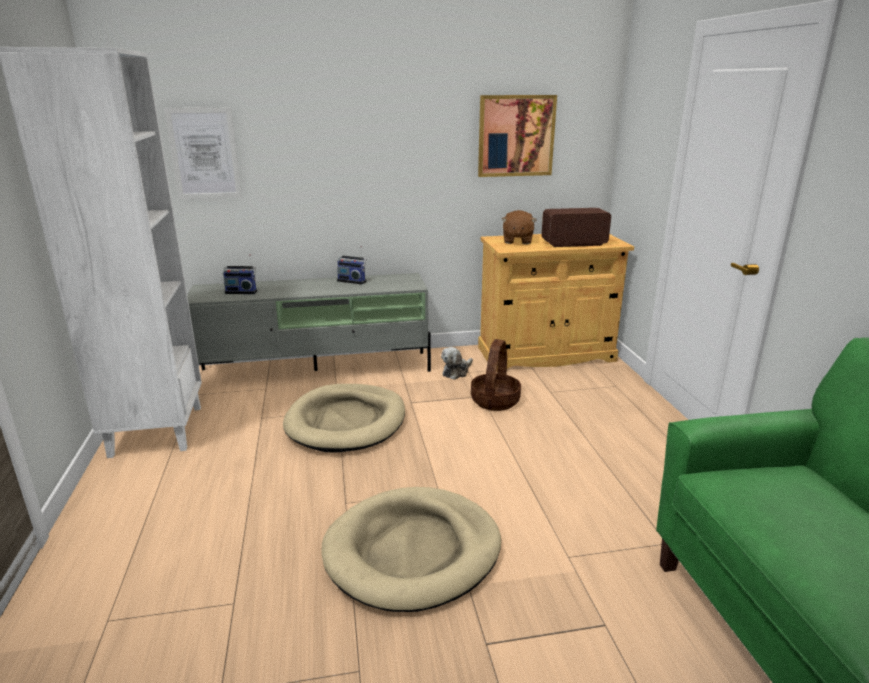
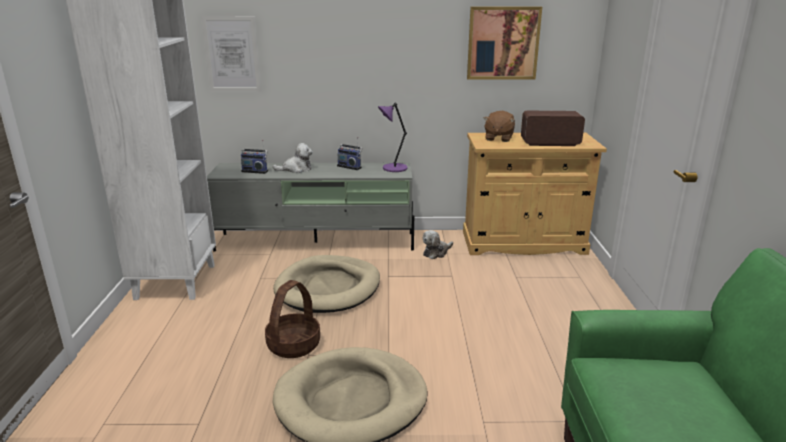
camera: 10 degrees right, 0 degrees up
(290, 287) = (296, 169): none -> plush toy
(402, 280) = (393, 168): none -> purple table lamp
(494, 400) = (462, 281): basket -> basket (293, 345)

